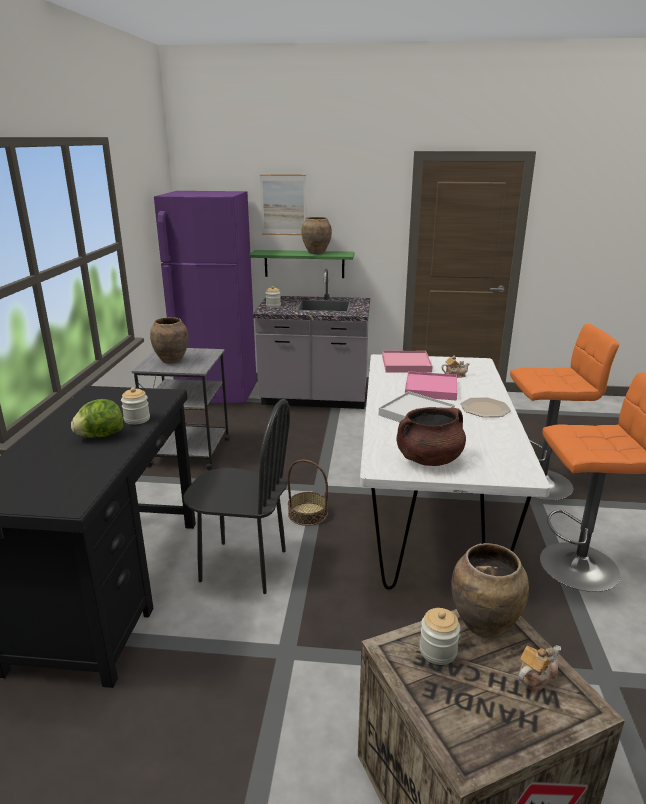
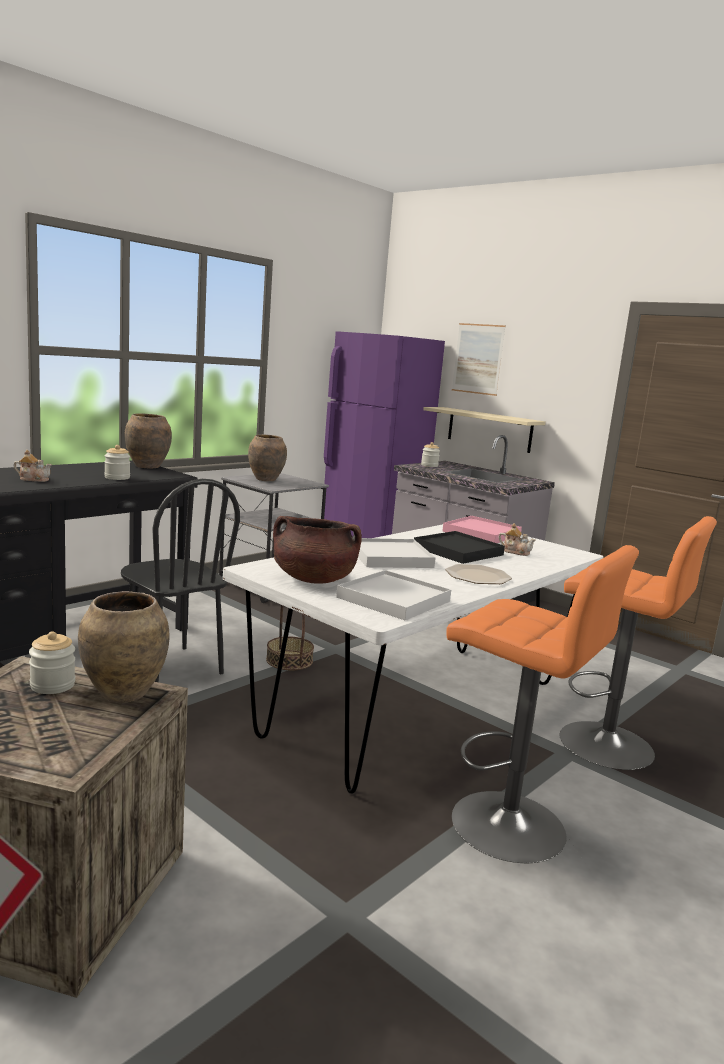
camera: 35 degrees right, 10 degrees down
(100, 436) = (72, 477): lettuce -> none
(304, 264) = (489, 429): green shelf -> beige shelf
(316, 253) = (496, 415): brown vase -> brown vase (147, 466)
(430, 389) = (457, 551): pink tray -> black tray
(497, 454) = (393, 599): none -> white tray
(535, 676) = (79, 734): teapot -> teapot (33, 479)

